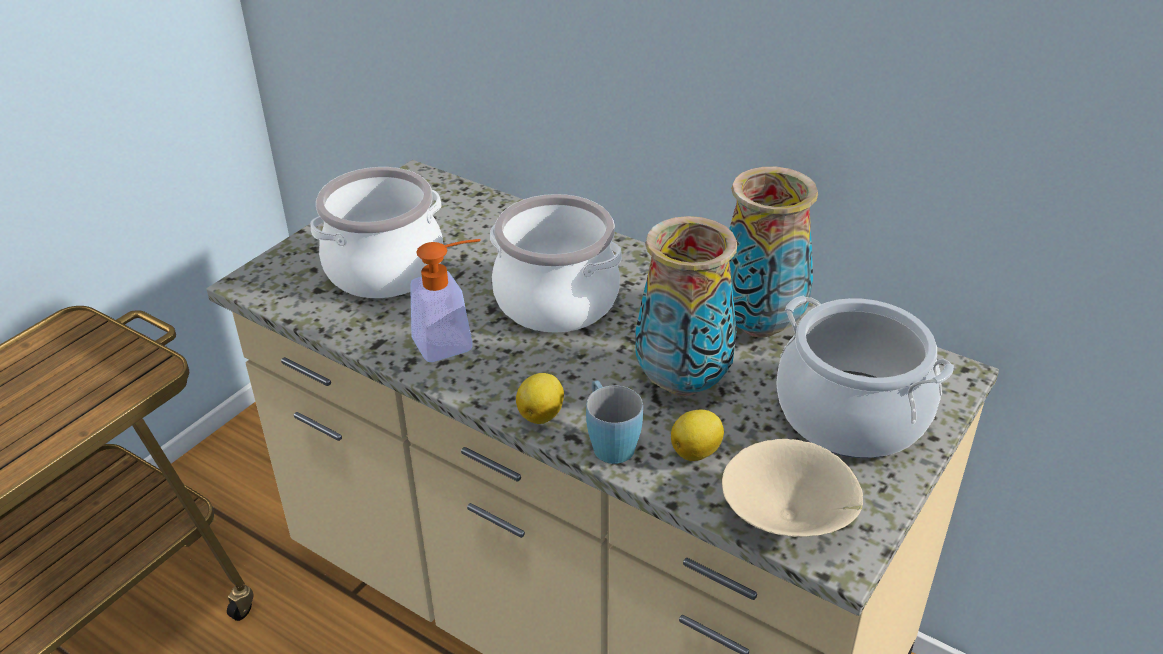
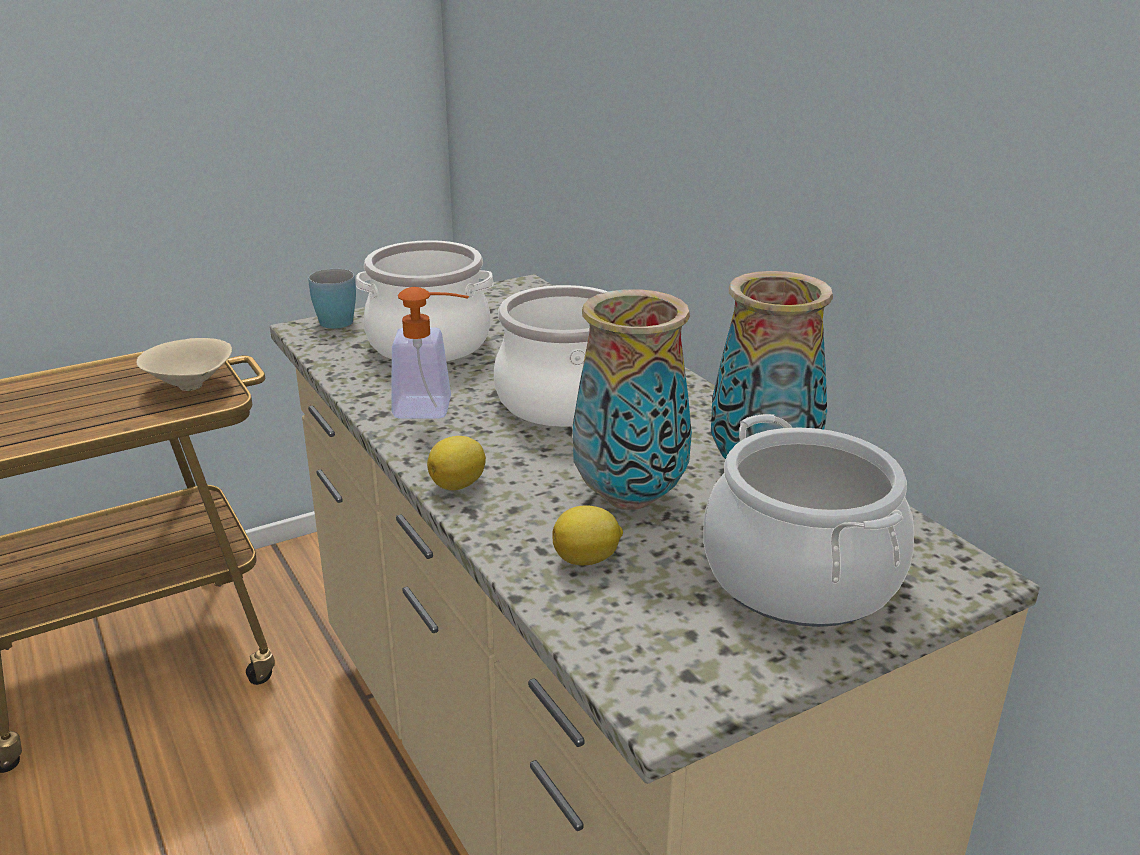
camera: 25 degrees right, 10 degrees down
(609, 442) = (503, 525): blue mug -> blue mug (338, 318)
(788, 522) = (631, 654): beige bowl -> beige bowl (191, 387)

